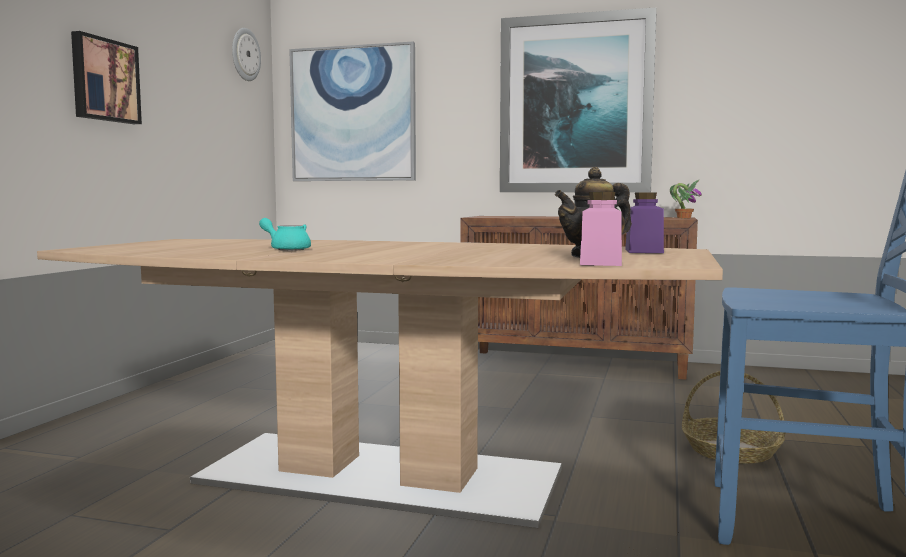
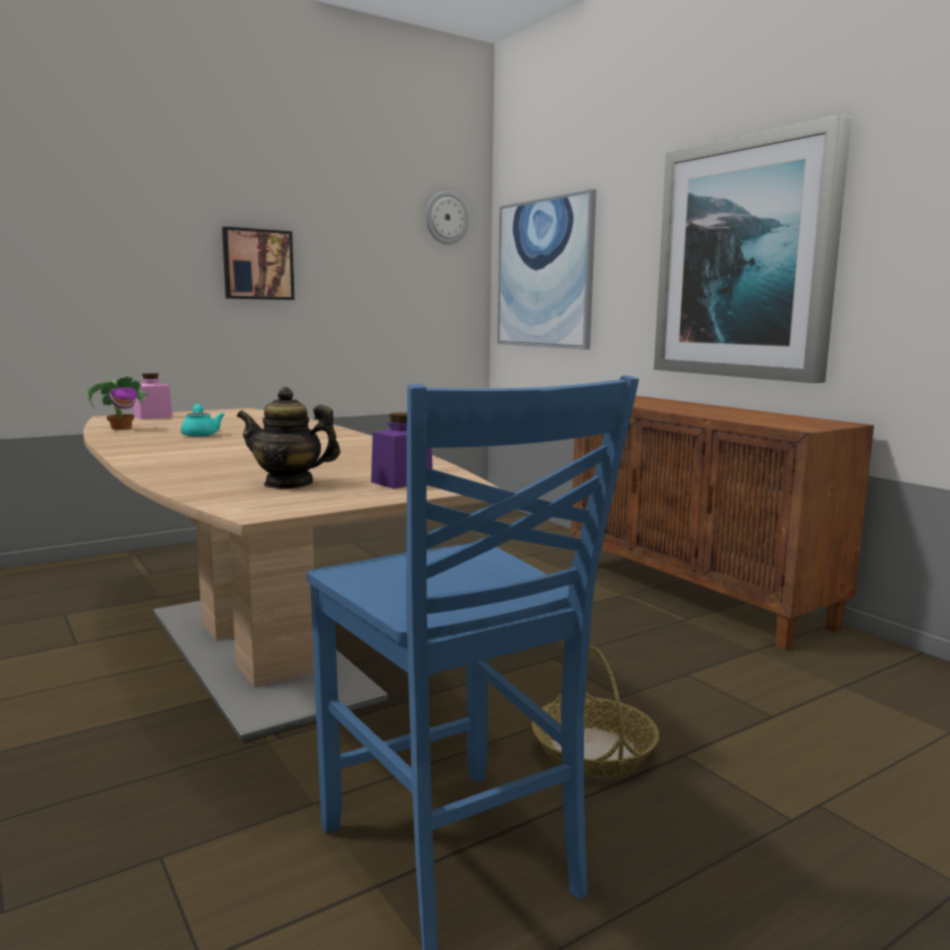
camera: 40 degrees right, 5 degrees up
(600, 263) = (224, 494): pink jar -> pink jar (153, 416)
(683, 217) = (832, 425): potted plant -> potted plant (122, 428)

